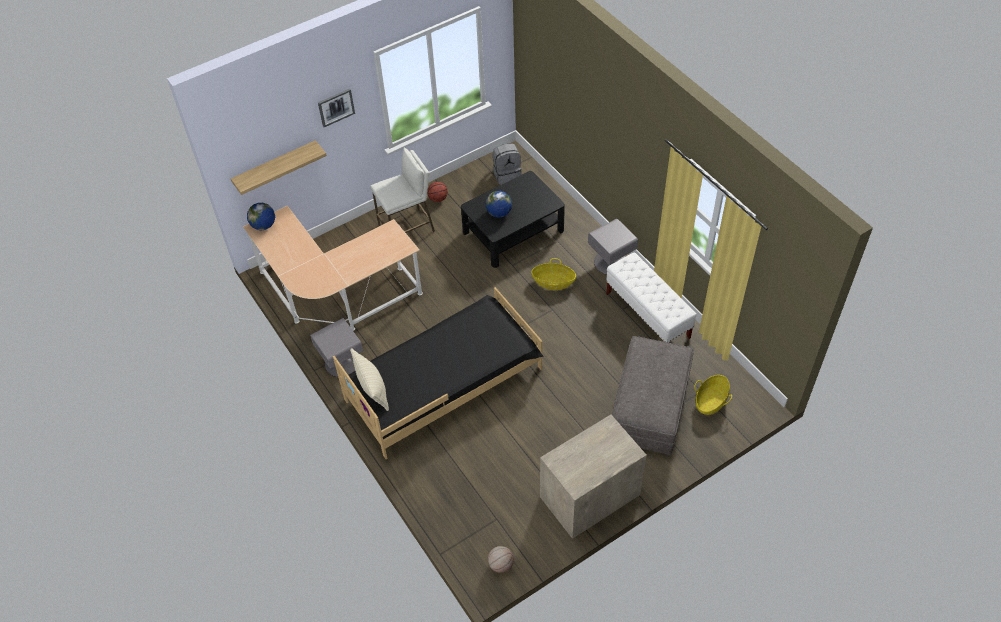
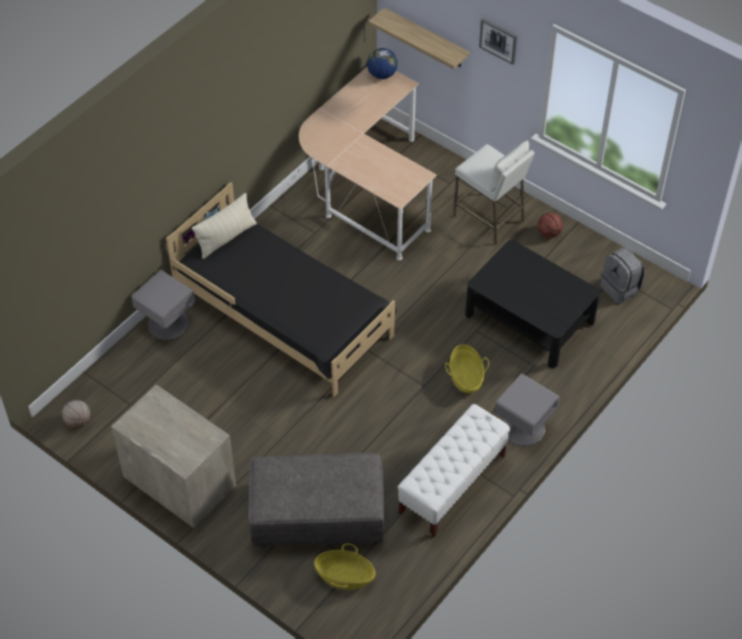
camera: 70 degrees right, 0 degrees up
(341, 362) = (282, 220): grey nightstand -> grey nightstand (167, 323)
(499, 213) = (514, 278): globe -> none

